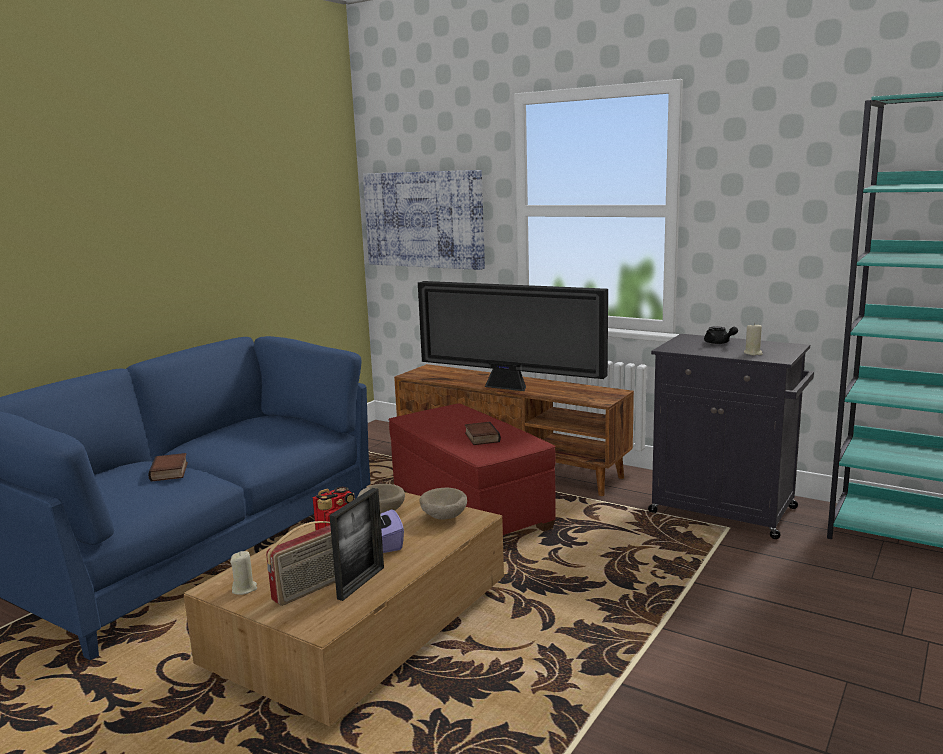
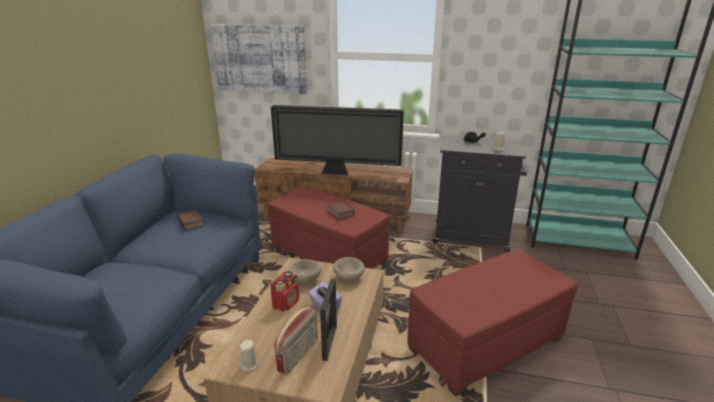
camera: 20 degrees left, 10 degrees up
(170, 472) = (140, 274): book -> book (191, 223)
(643, 655) = (486, 344): none -> red ottoman

